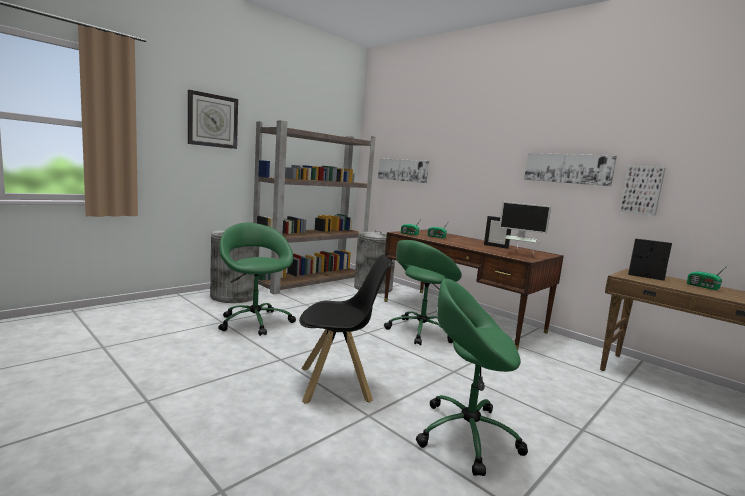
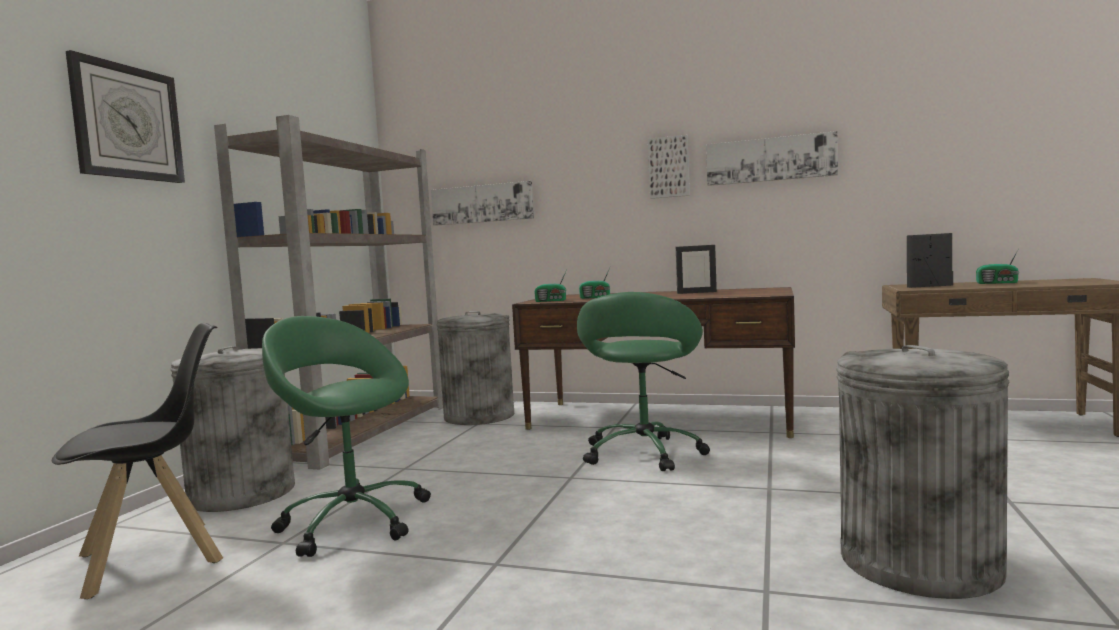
camera: 25 degrees left, 5 degrees down
(338, 384) = (649, 565): black chair -> black chair (156, 557)
(465, 434) = (918, 562): green office chair -> grey trash can
(519, 254) = (750, 293): monitor -> none
(642, 190) = (880, 174): picture -> picture (669, 167)

